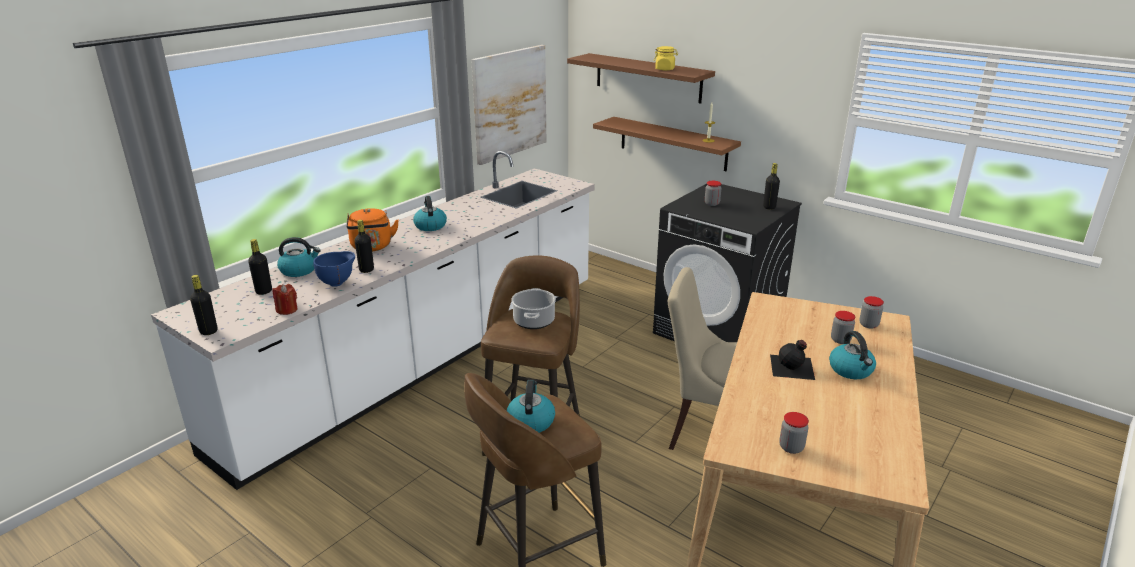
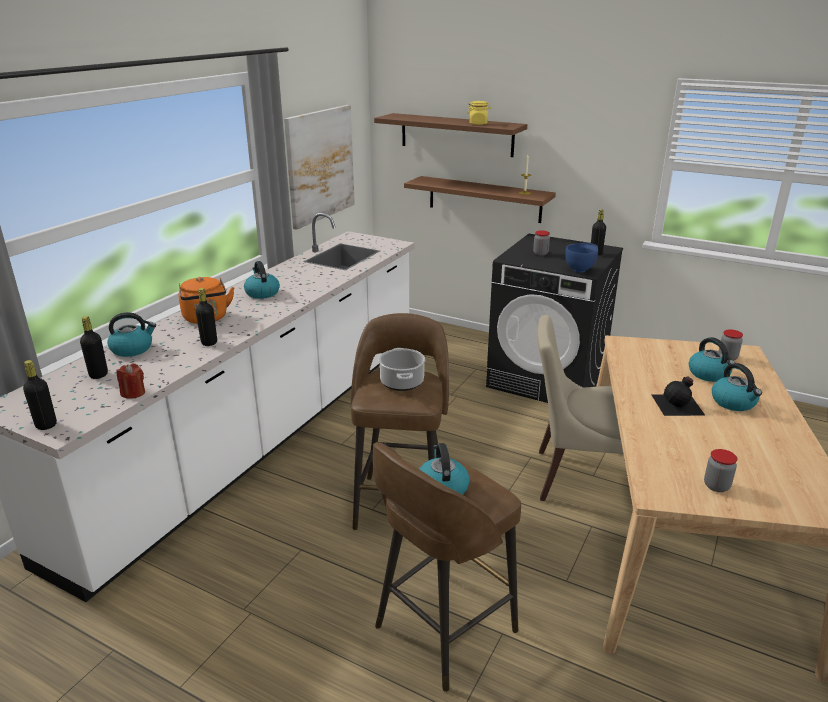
camera: 10 degrees left, 0 degrees up
(338, 283) = (182, 359): blue bowl -> blue bowl (580, 270)
(840, 340) = (709, 374): jar -> kettle

